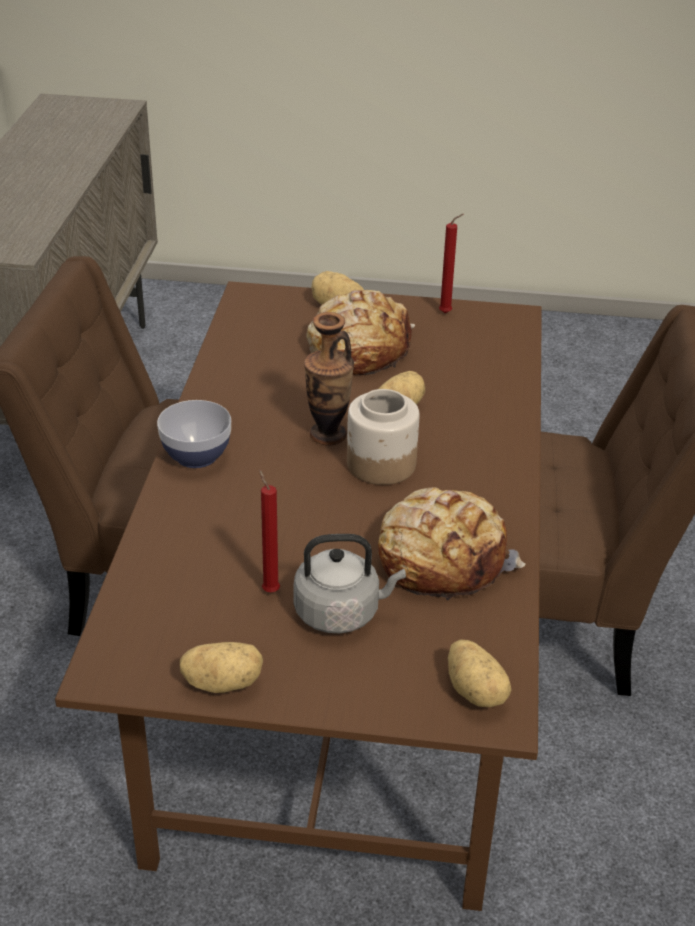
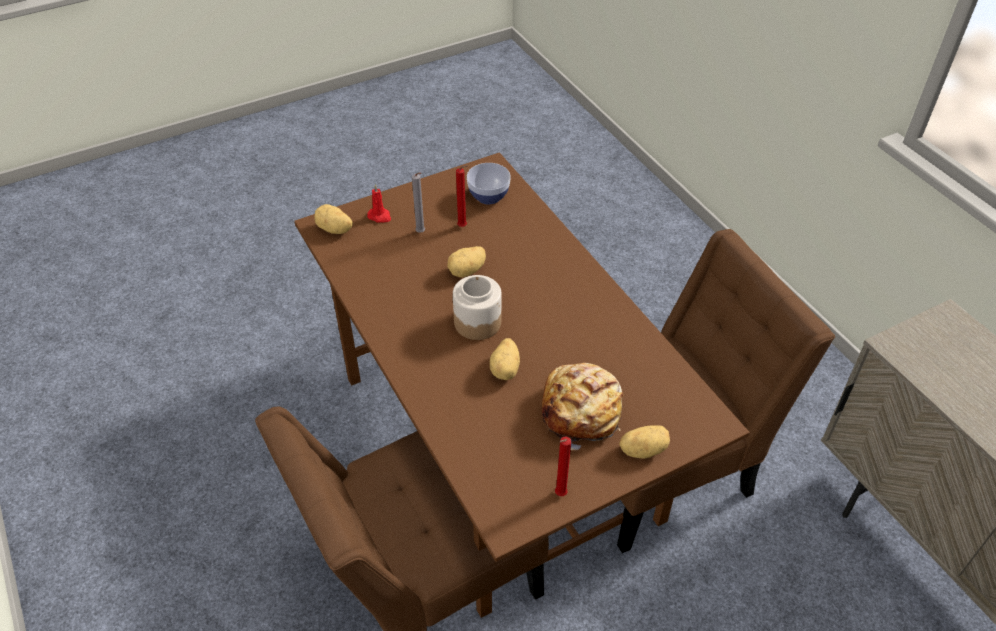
camera: 145 degrees right, 10 degrees up
(196, 456) = (579, 274): bowl -> bowl (488, 196)
(223, 682) = (442, 184): potato -> potato (467, 271)
(328, 435) = (526, 326): vase -> none
(341, 612) = (421, 233): grey kettle -> grey candle
(381, 677) = (380, 216): none -> red candle
(442, 558) = (396, 282): bread -> none

